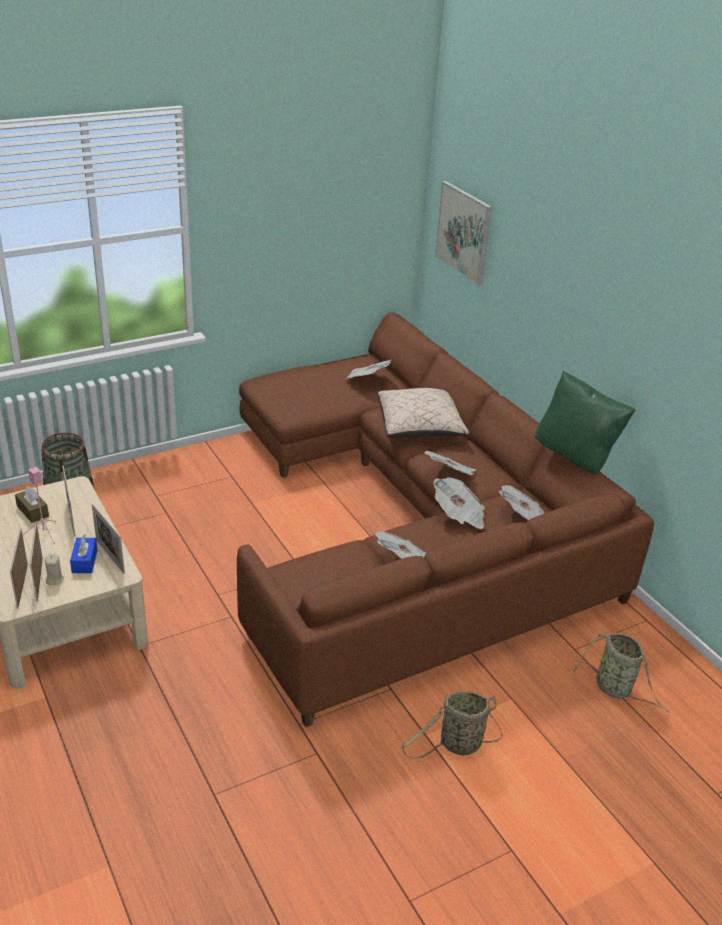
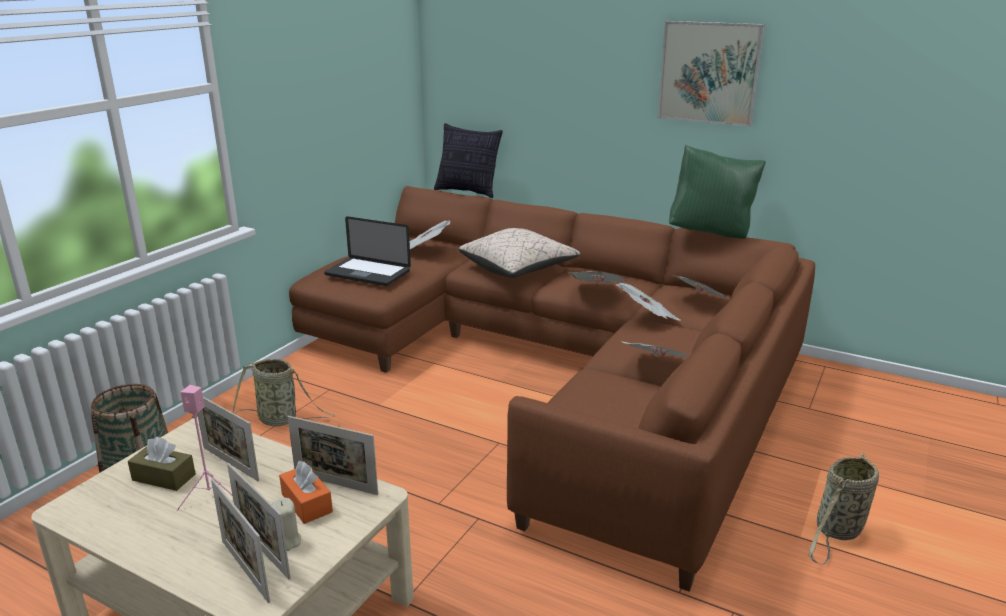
camera: 30 degrees left, 10 degrees down
(84, 561) = (307, 503): blue tissue box -> orange tissue box
(299, 390) = (367, 273): none -> laptop
(432, 336) = (468, 192): none -> pillow
(463, 232) = (484, 72): picture -> picture (709, 73)
(615, 689) = (878, 424): basket -> basket (281, 420)

